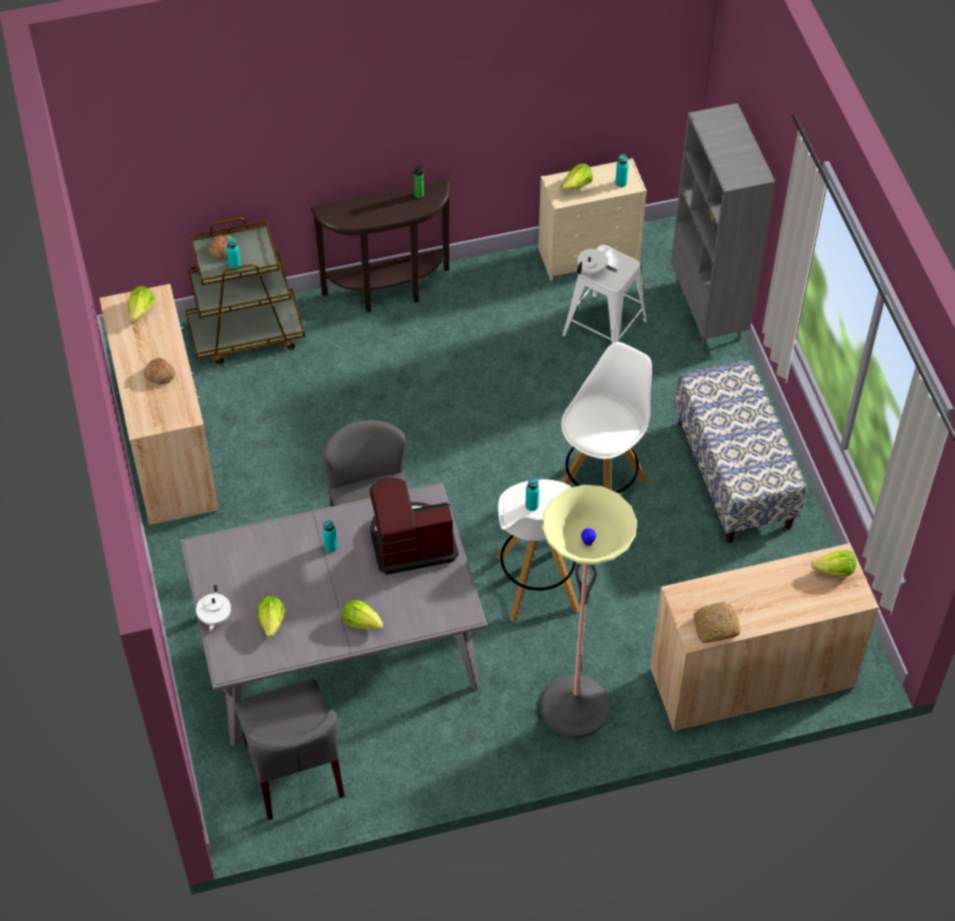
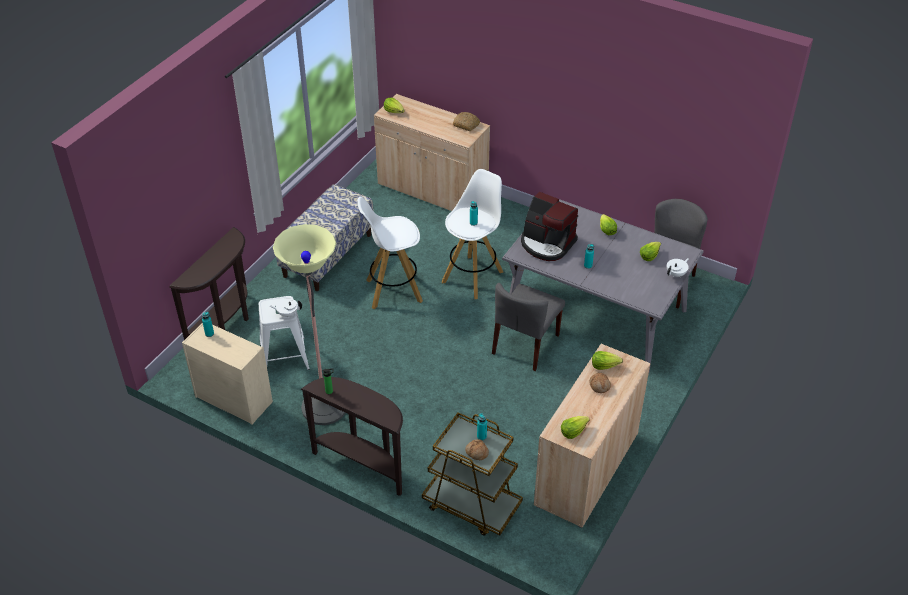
camera: 135 degrees left, 10 degrees down
(574, 707) = (516, 227): floor lamp -> floor lamp (324, 407)
(577, 185) = (232, 350): lettuce -> lettuce (604, 365)
(708, 313) = (226, 325): grey bookcase -> brown console table

